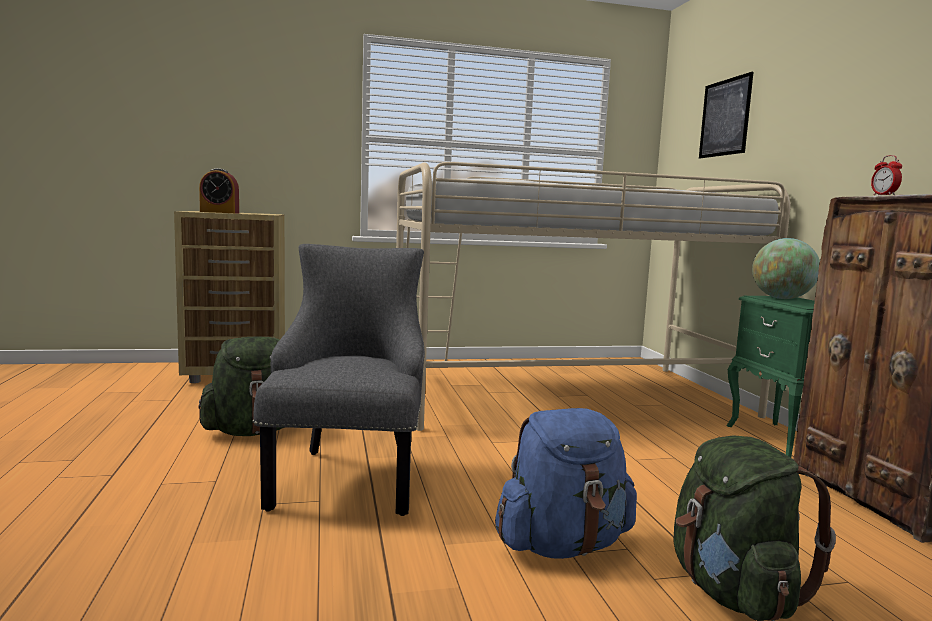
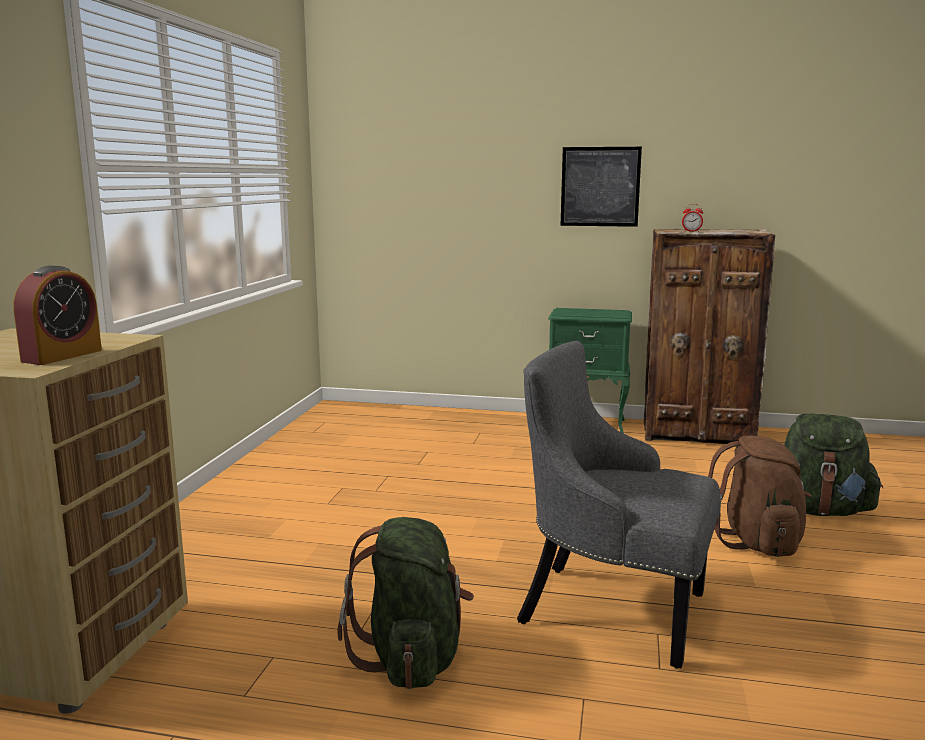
camera: 65 degrees left, 5 degrees up
(559, 394) = (412, 461): beige bed -> none
(563, 545) = (757, 542): blue backpack -> brown backpack
(725, 117) = (432, 139): picture -> picture (600, 186)
(782, 298) = (575, 312): globe -> none

